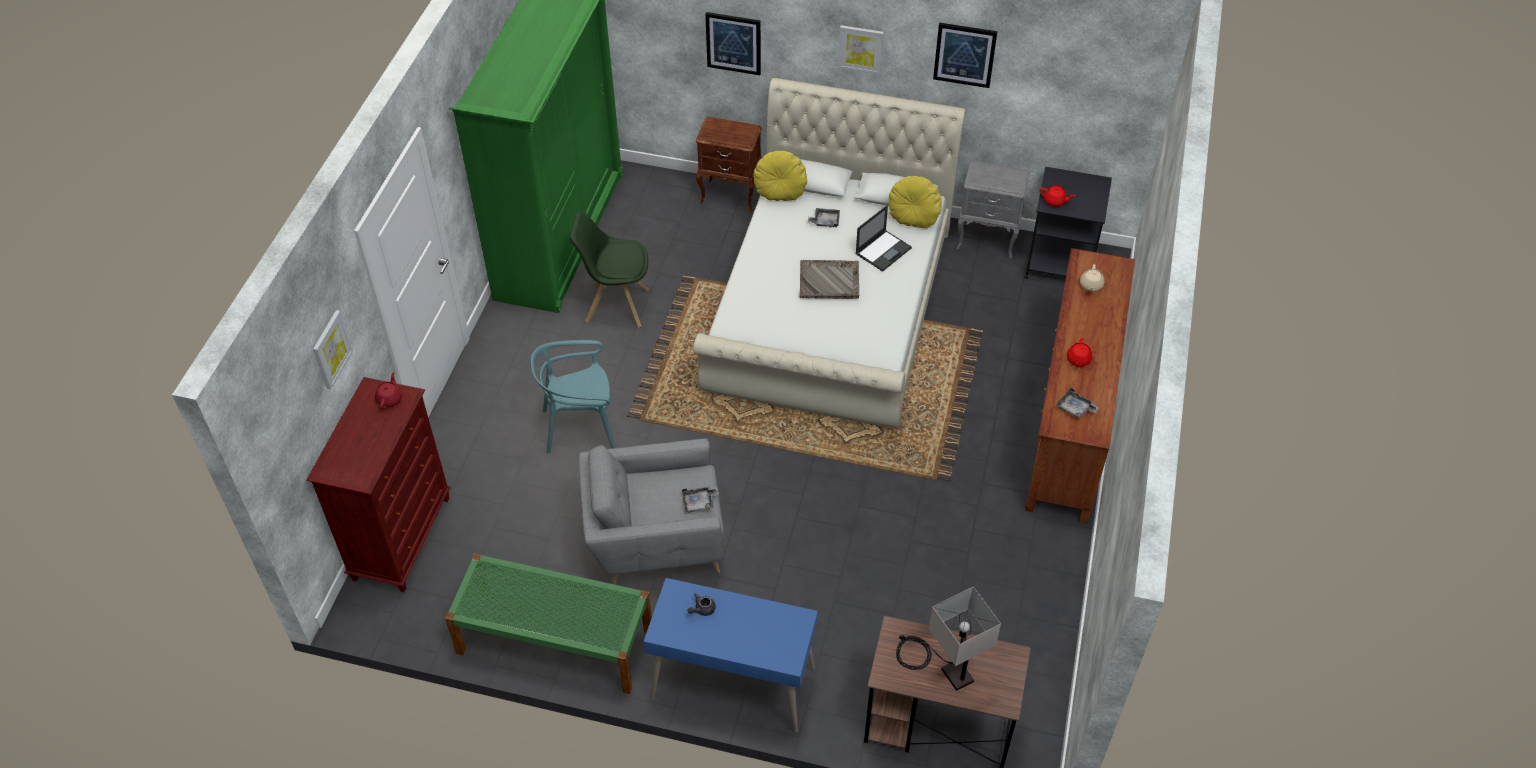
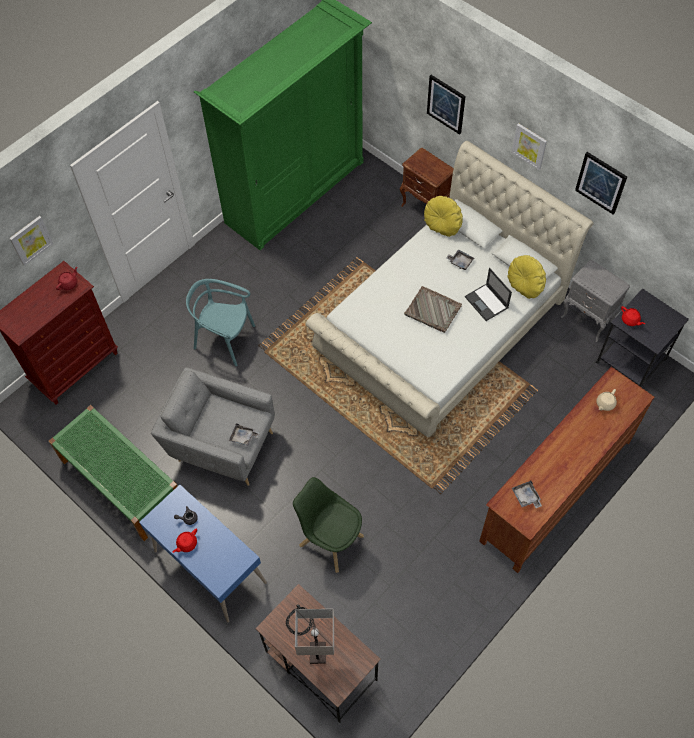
camera: 30 degrees right, 10 degrees up
(616, 305) = (300, 260): green chair -> green chair (330, 541)
(883, 250) = (487, 302): laptop -> laptop turned 75 degrees clockwise
(1078, 360) = (554, 459): red teapot -> red teapot (186, 544)

